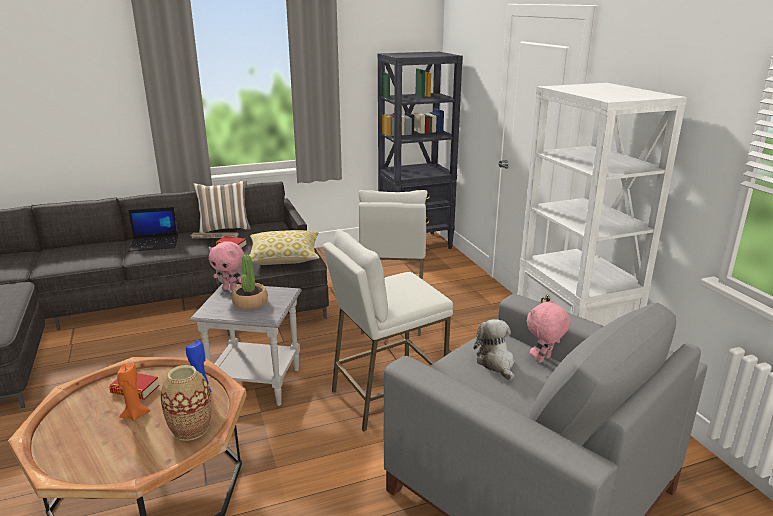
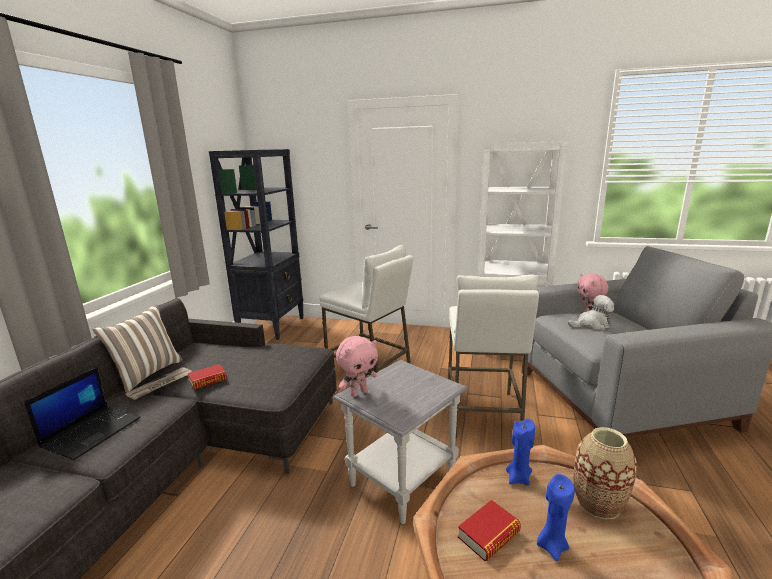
camera: 55 degrees left, 5 degrees down
(135, 415) = (551, 546): orange candle -> blue candle
(250, 303) = (405, 389): potted plant -> none
(284, 258) = (289, 360): pillow -> none
(496, 363) = (592, 325): plush toy -> plush toy turned 150 degrees clockwise

